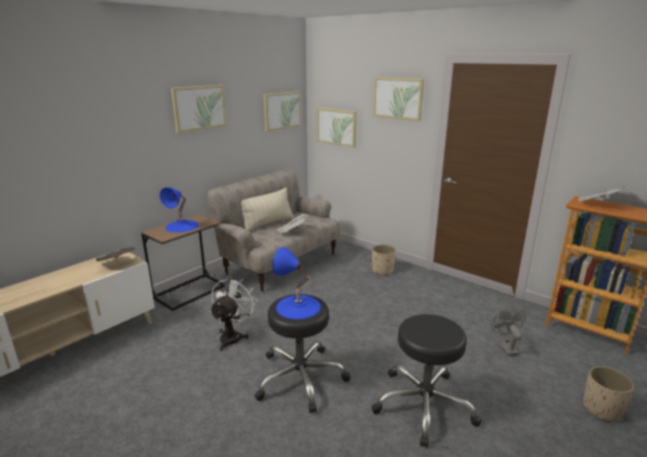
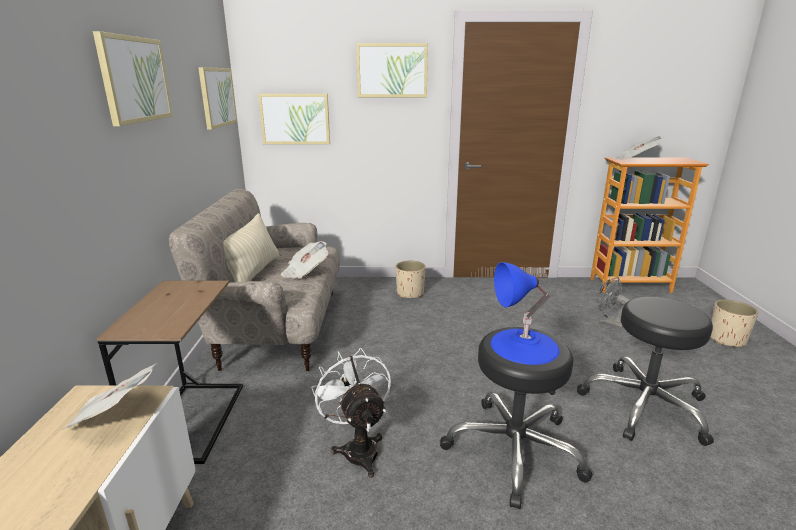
camera: 40 degrees left, 0 degrees up
(182, 226) = (171, 304): blue table lamp -> none

